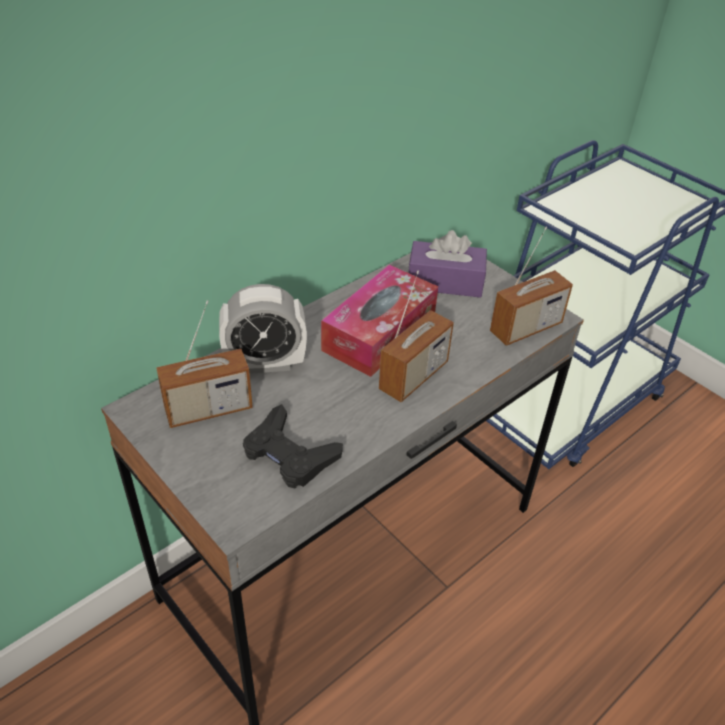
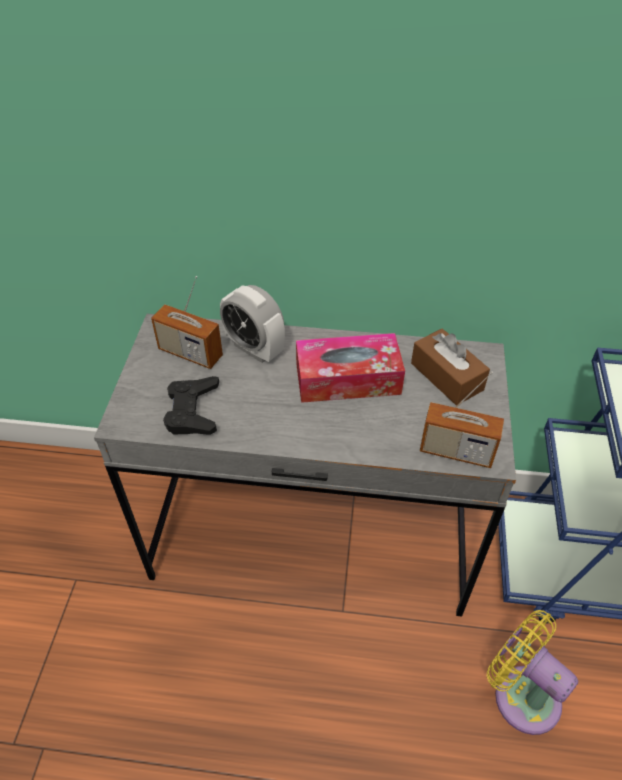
camera: 50 degrees right, 5 degrees up
(413, 376) = (327, 423): radio -> none
(445, 282) = (446, 376): purple tissue box -> brown tissue box
(617, 526) = (521, 693): none -> yellow fan

